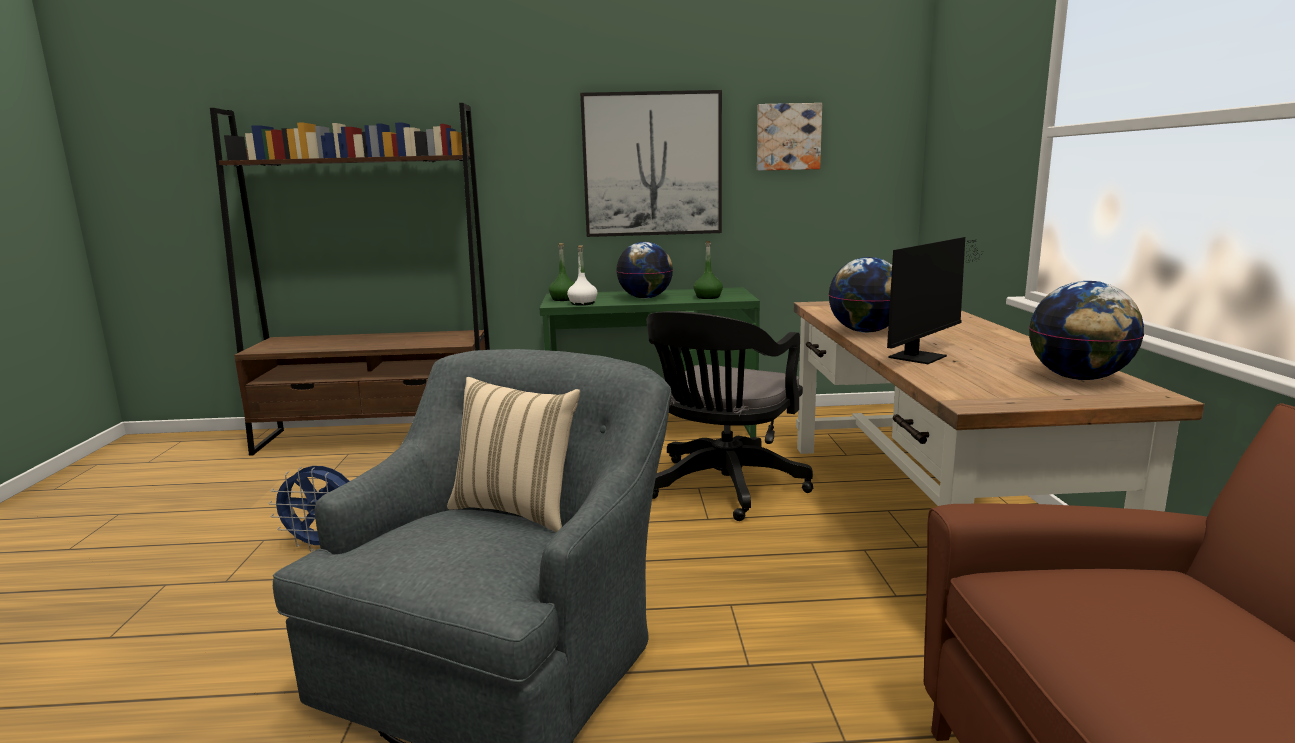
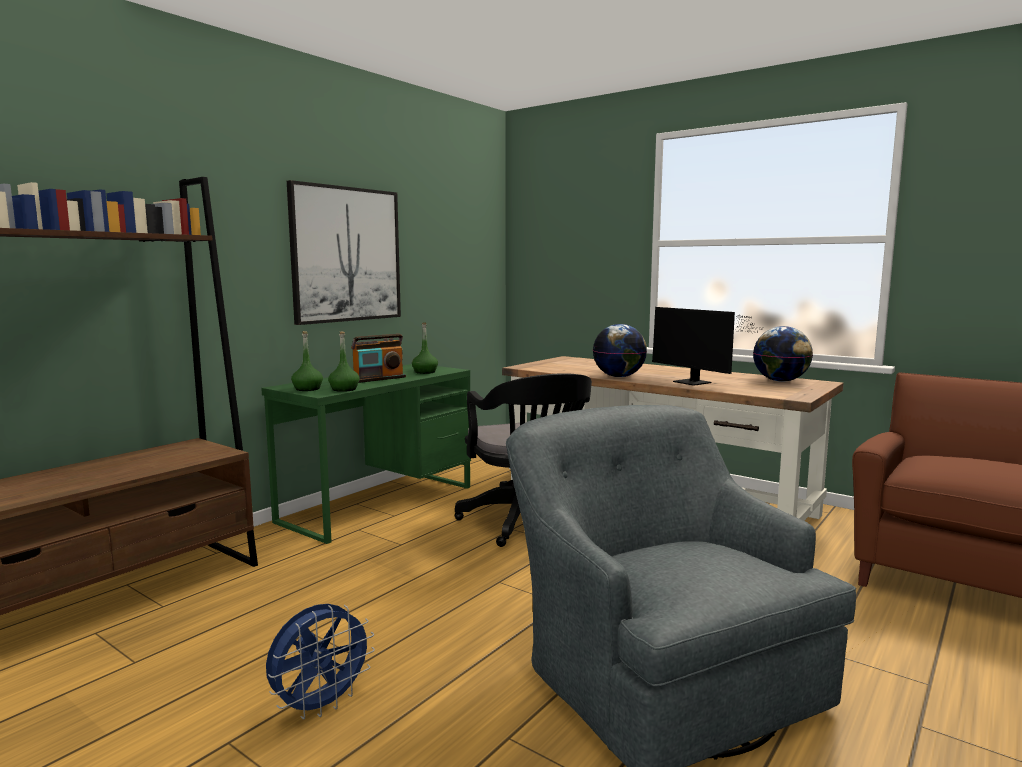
camera: 50 degrees left, 5 degrees down
(517, 510) = (646, 542): beige pillow -> none
(583, 303) = (344, 389): white bottle -> green bottle
(645, 298) = (378, 379): globe -> radio
(788, 137) = (435, 236): picture -> none
(923, 356) = (695, 383): monitor -> monitor turned 150 degrees clockwise

